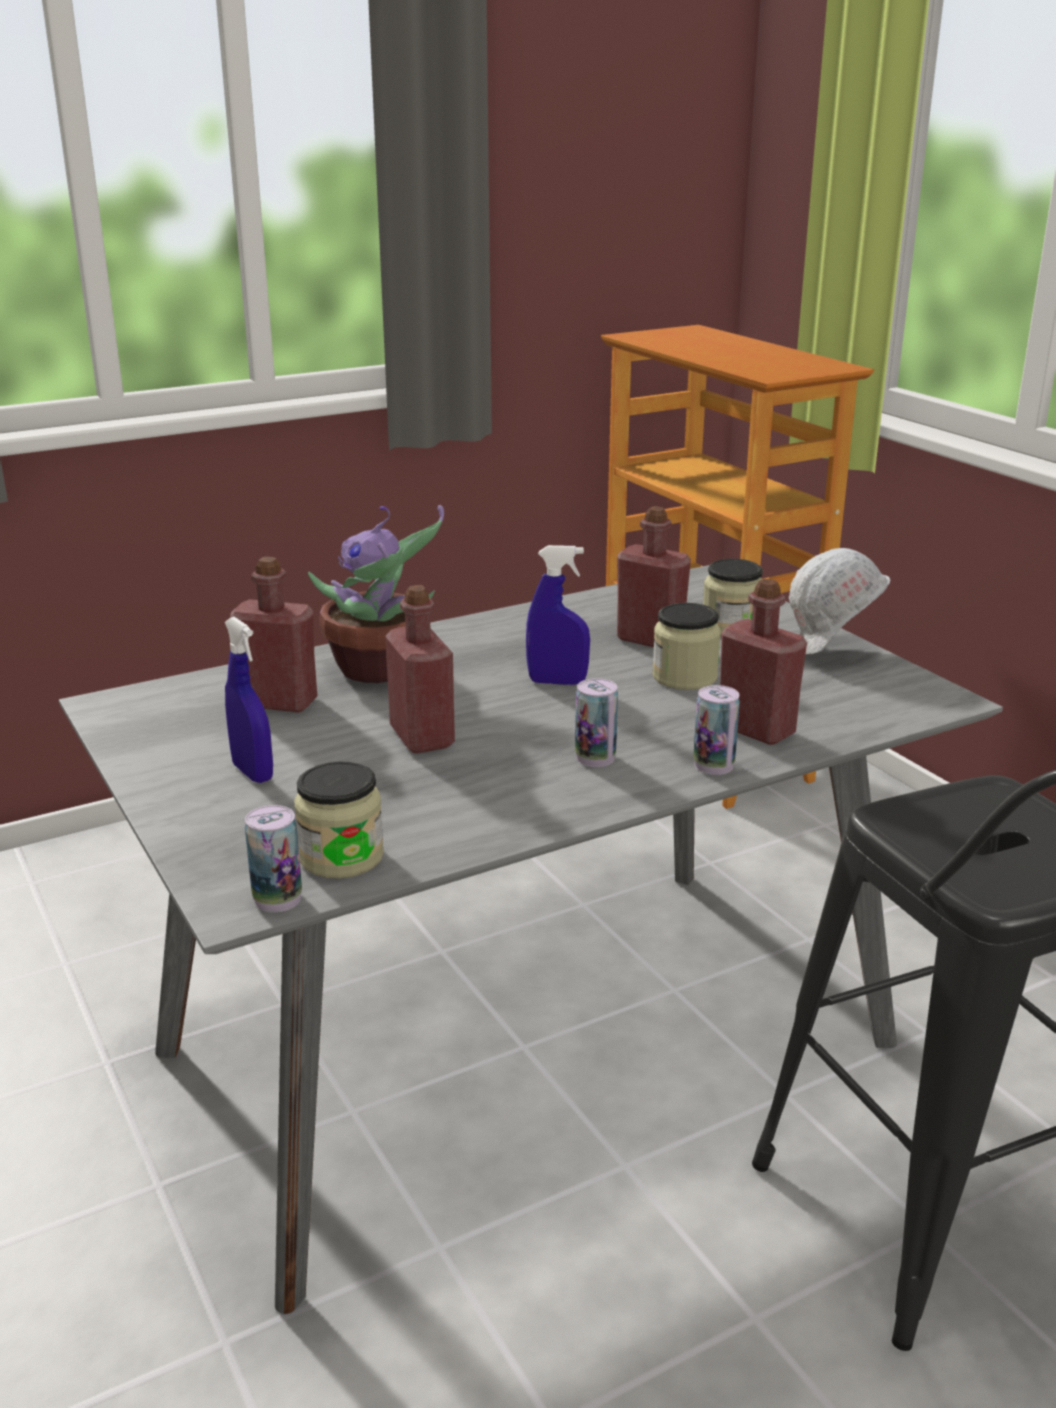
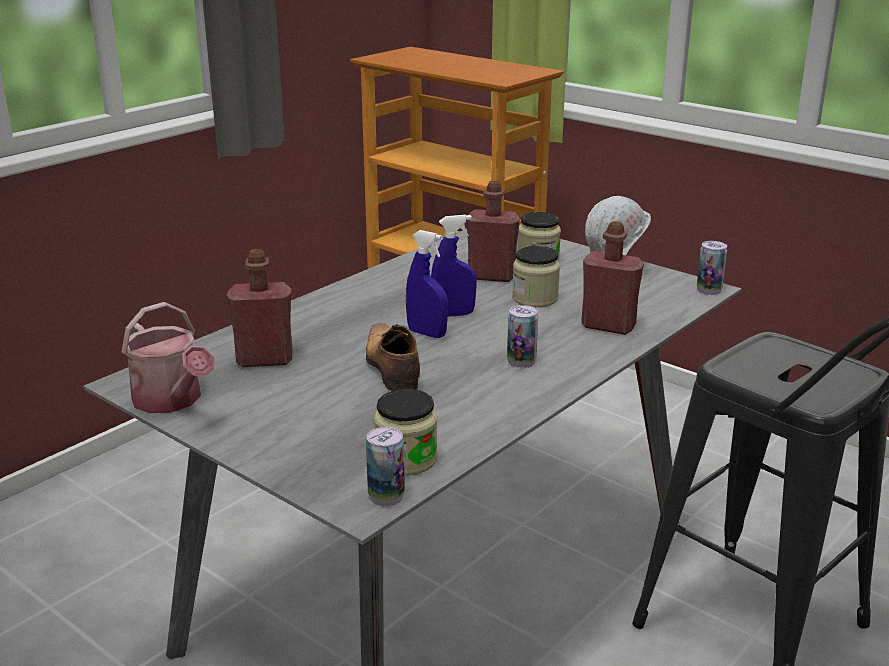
camera: 20 degrees left, 0 degrees up
(135, 733) = (172, 401): none -> watering can
(253, 773) = (289, 413): blue spray bottle -> blue spray bottle (427, 333)
(380, 670) = (320, 325): potted plant -> none
(422, 737) = (391, 367): red bottle -> shoe
(713, 765) = (600, 354): can -> can (709, 290)

